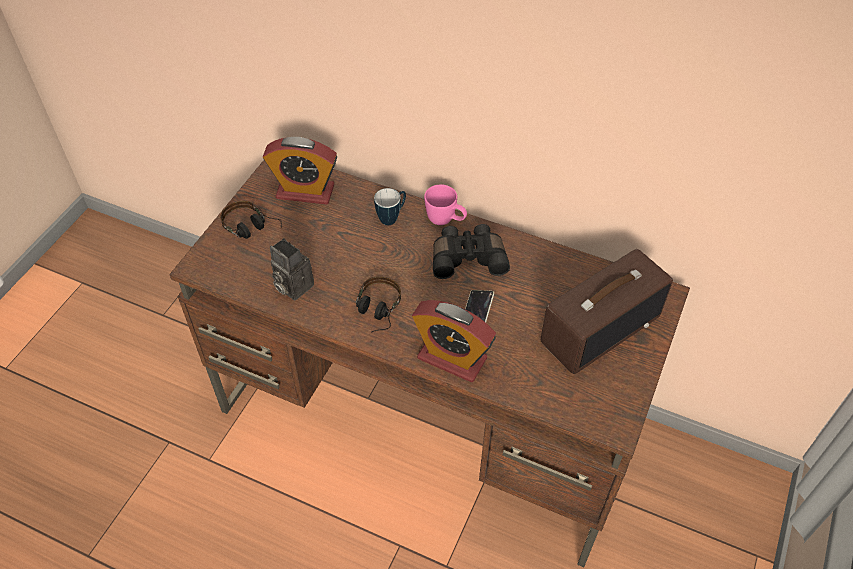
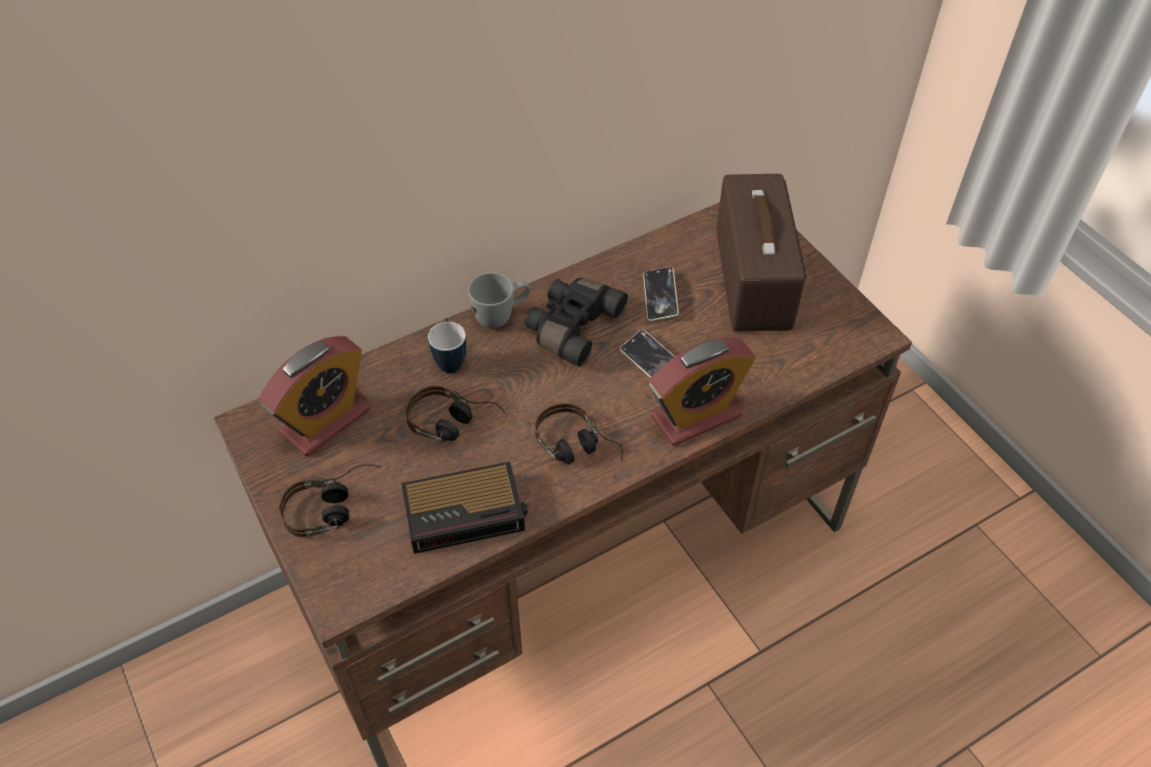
camera: 55 degrees left, 0 degrees up
(292, 286) = (466, 512): camera -> alarm clock
(348, 246) = (455, 424): none -> headphones
(445, 221) = (501, 316): pink mug -> grey mug
(535, 288) = (660, 297): none -> phone

